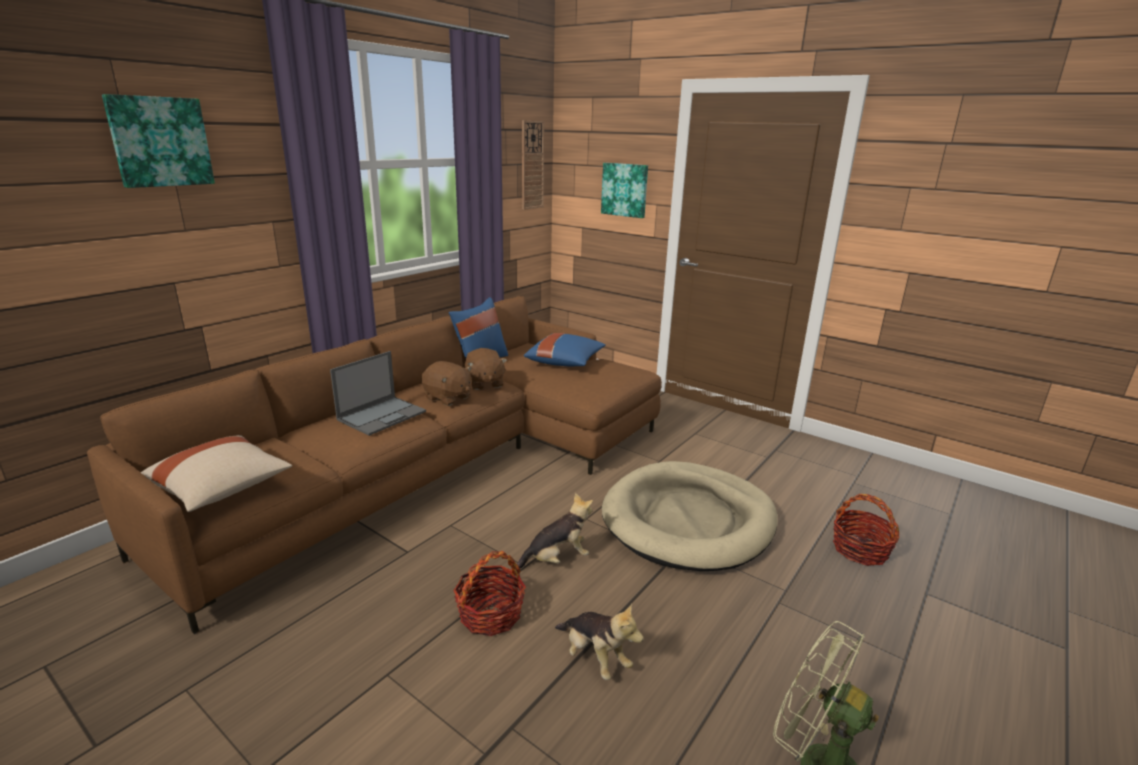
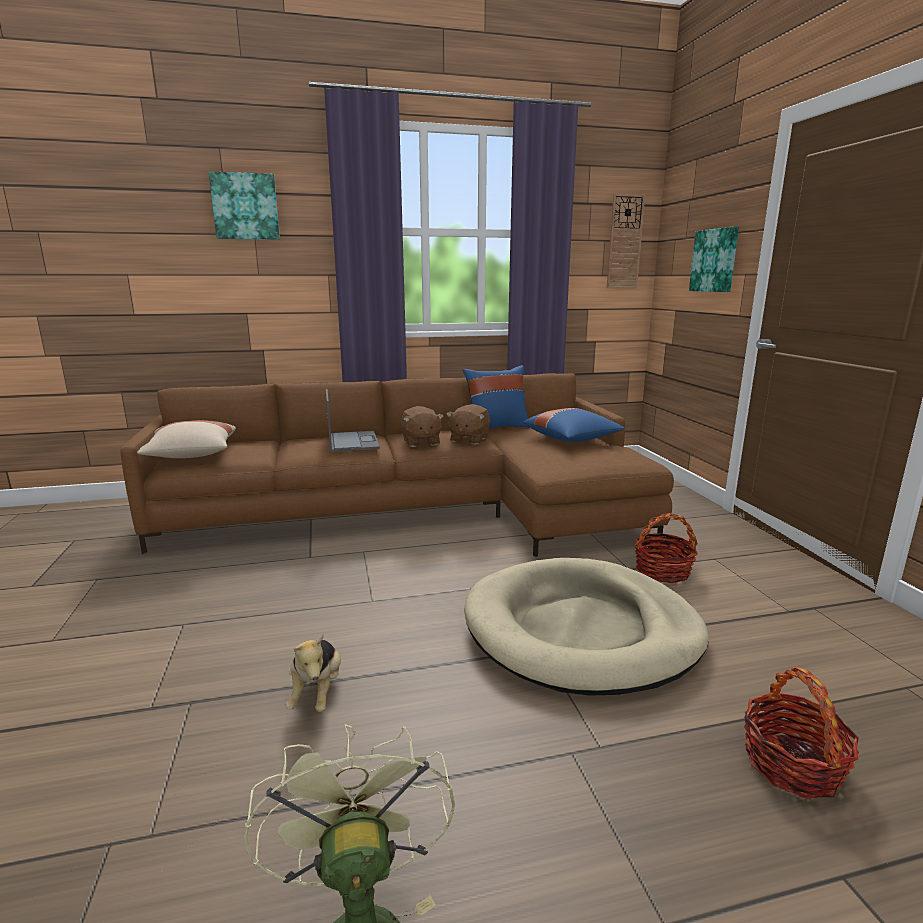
camera: 40 degrees right, 5 degrees down
(382, 415) = (352, 441): laptop -> laptop turned 90 degrees counterclockwise
(490, 614) = (296, 621): basket -> basket (662, 571)
(557, 559) = (404, 607): plush toy -> none

